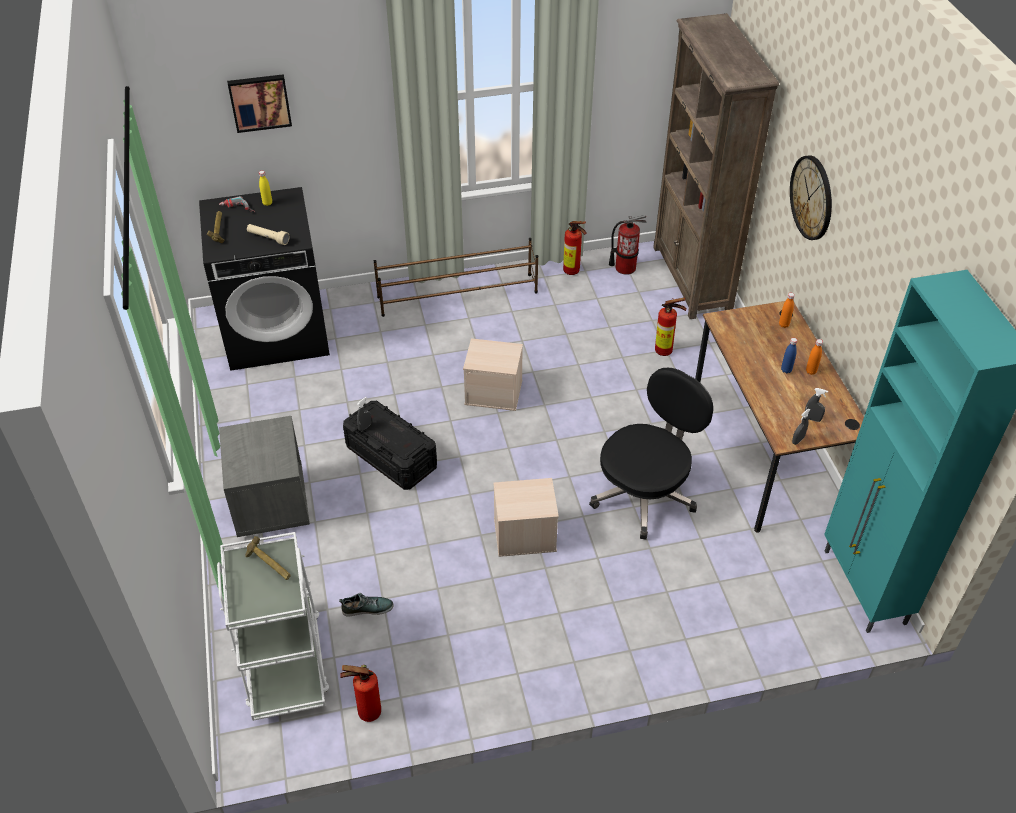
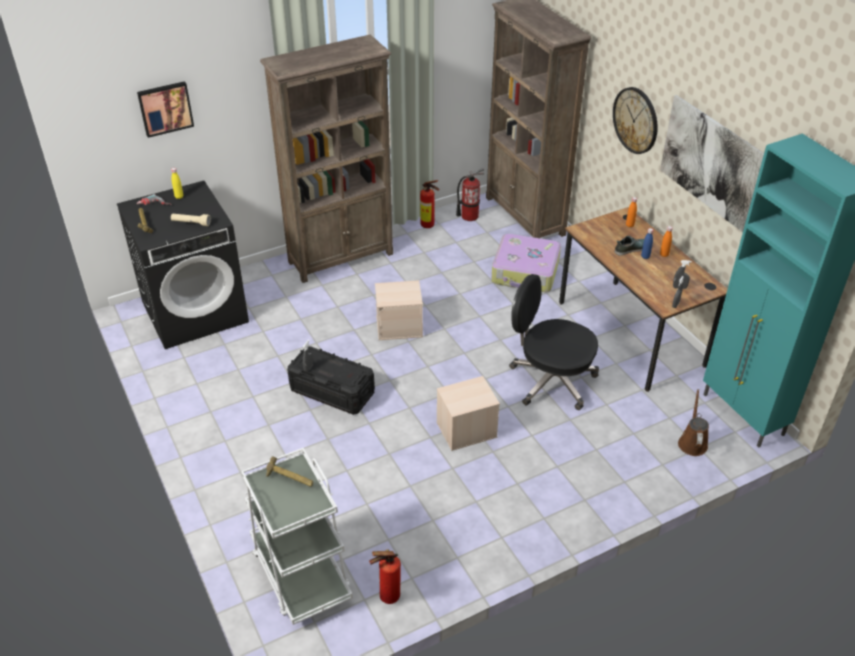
camera: 15 degrees left, 5 degrees down
(270, 503) = (240, 447): grey nightstand -> none
(367, 608) = (356, 514): shoe -> shoe (631, 249)
(458, 295) = (341, 258): brown shoe rack -> brown bookcase
(645, 494) = (550, 380): black office chair -> black office chair turned 90 degrees counterclockwise
(666, 351) = (526, 272): fire extinguisher -> suitcase
(787, 608) = (692, 442): none -> brown watering can
(876, 274) = (711, 163): none -> picture

